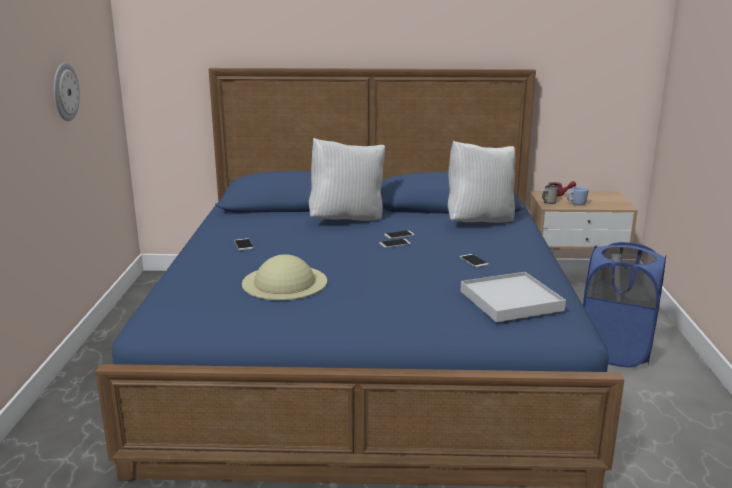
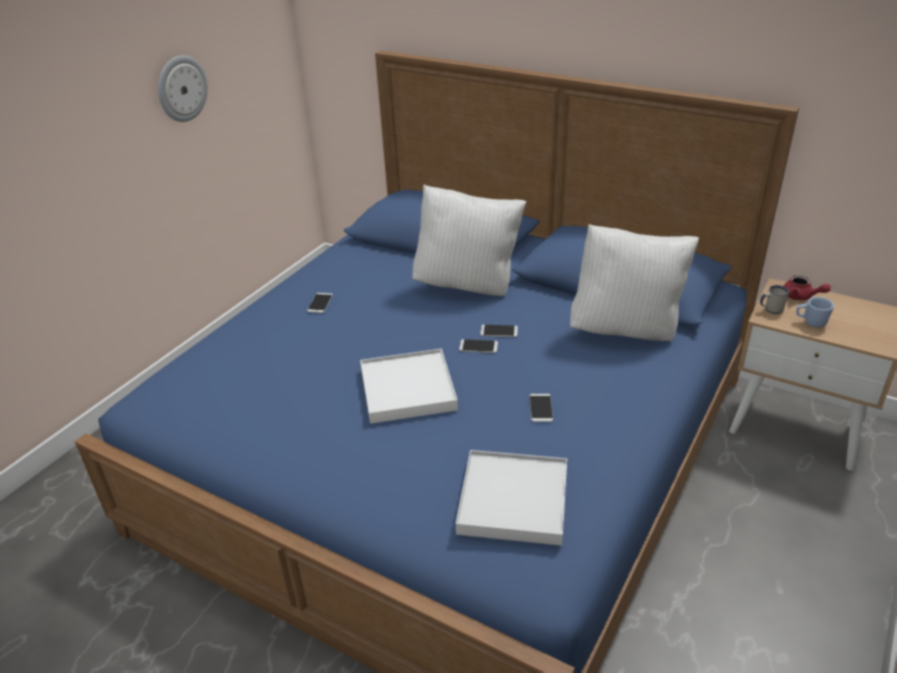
camera: 30 degrees right, 15 degrees up
(284, 282) = (301, 381): beige hat -> none
(373, 270) = (408, 389): none -> white tray
(615, 351) = (766, 555): blue laundry basket -> none

